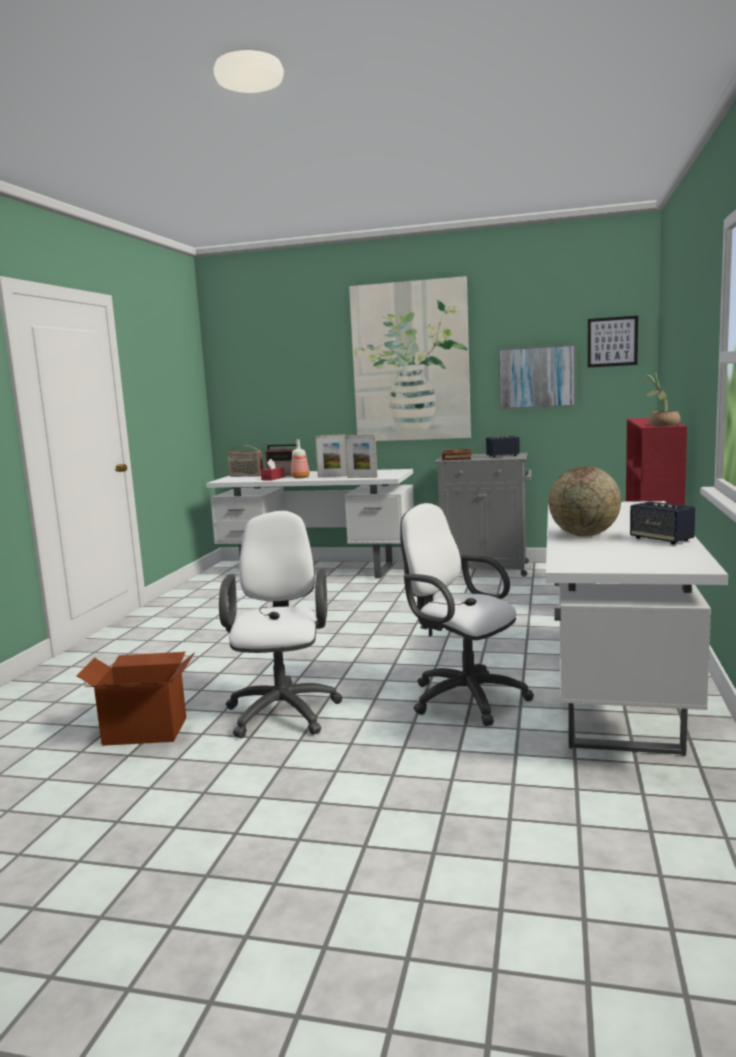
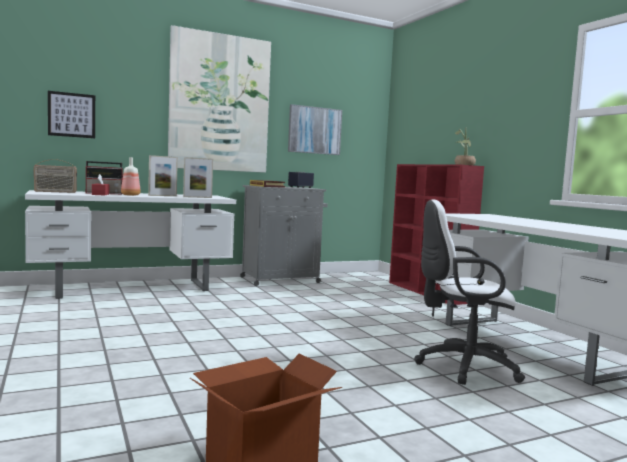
camera: 40 degrees left, 5 degrees down
(284, 710) = (356, 405): white office chair -> none
(584, 535) = (544, 226): globe -> none
(612, 341) = (363, 112): picture -> picture (71, 115)
(661, 539) = (594, 228): speaker -> none

